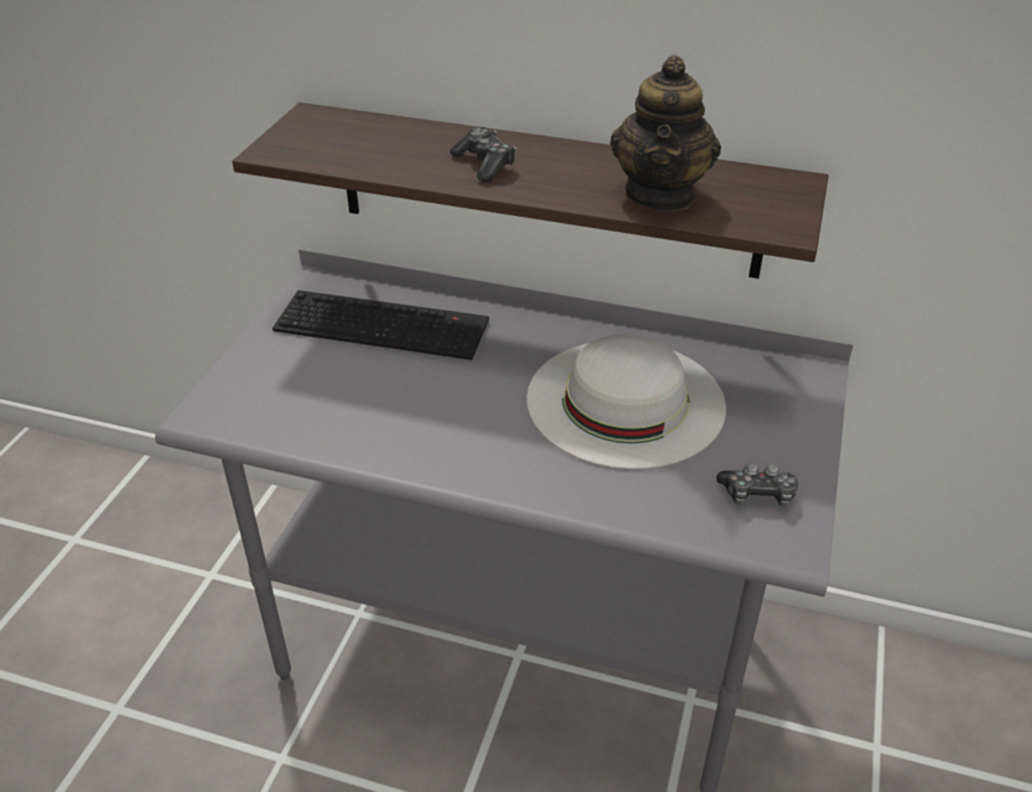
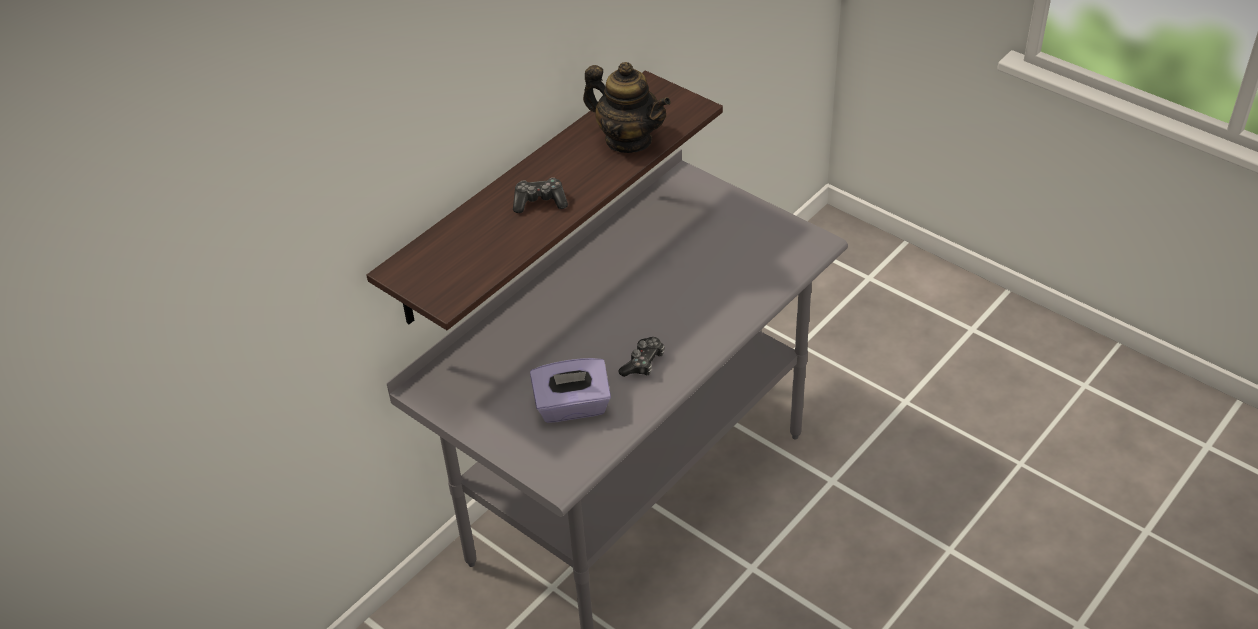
camera: 65 degrees left, 5 degrees up
(326, 393) = (572, 407): none -> purple tissue box
(385, 324) = (508, 360): keyboard -> none
(625, 401) = (664, 266): white hat -> none
(758, 494) = (773, 240): game controller -> game controller (643, 363)

